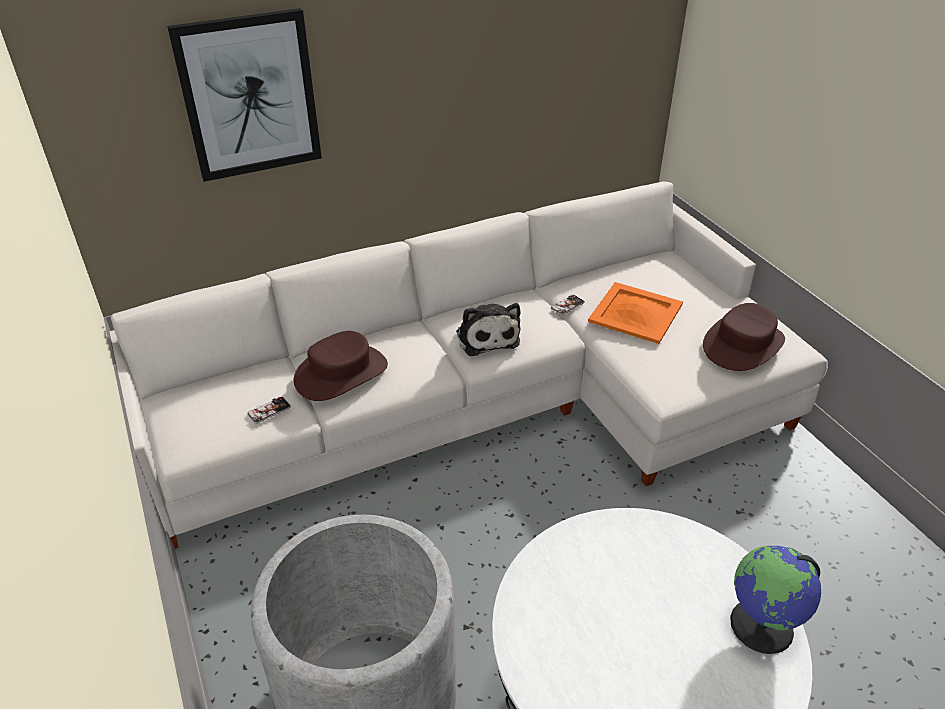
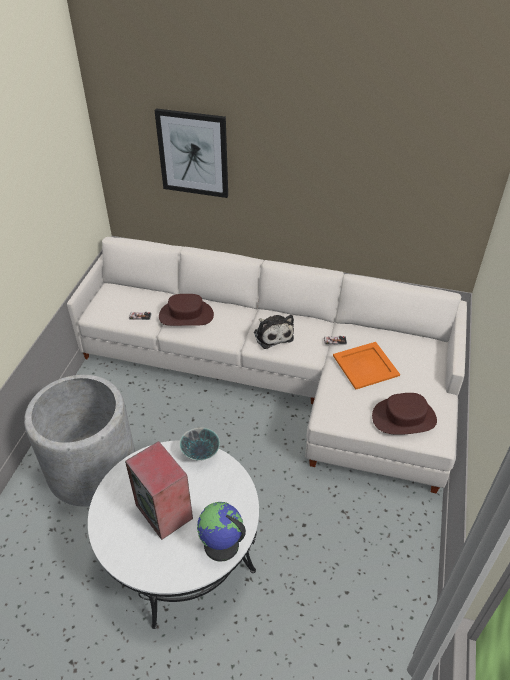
camera: 40 degrees right, 5 degrees up
(486, 336) = (272, 334): plush toy -> plush toy turned 45 degrees counterclockwise
(588, 532) = (200, 454): none -> bowl
(643, 642) = (165, 512): none -> speaker

